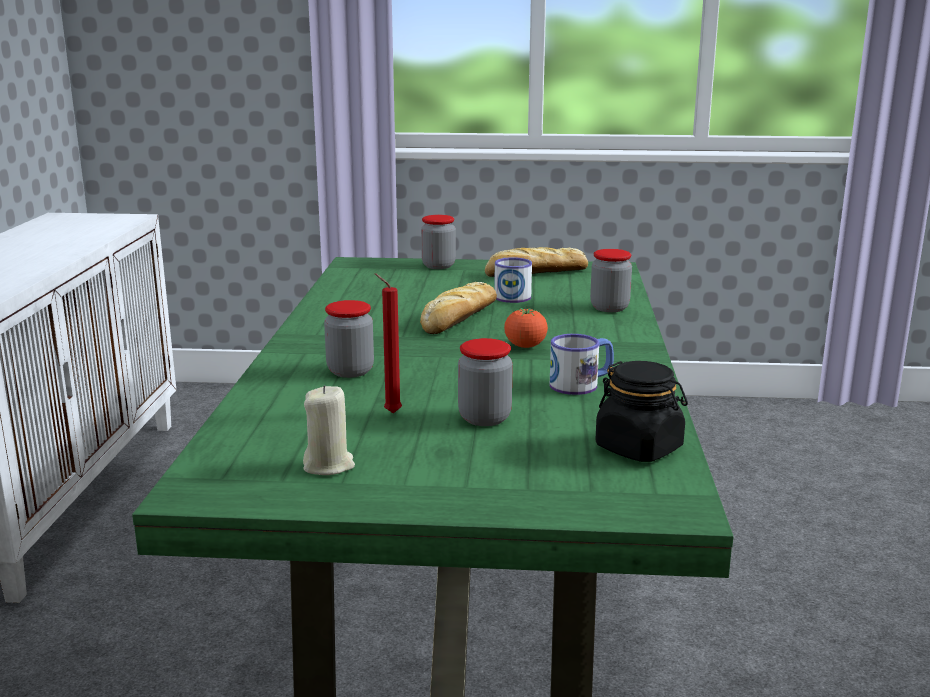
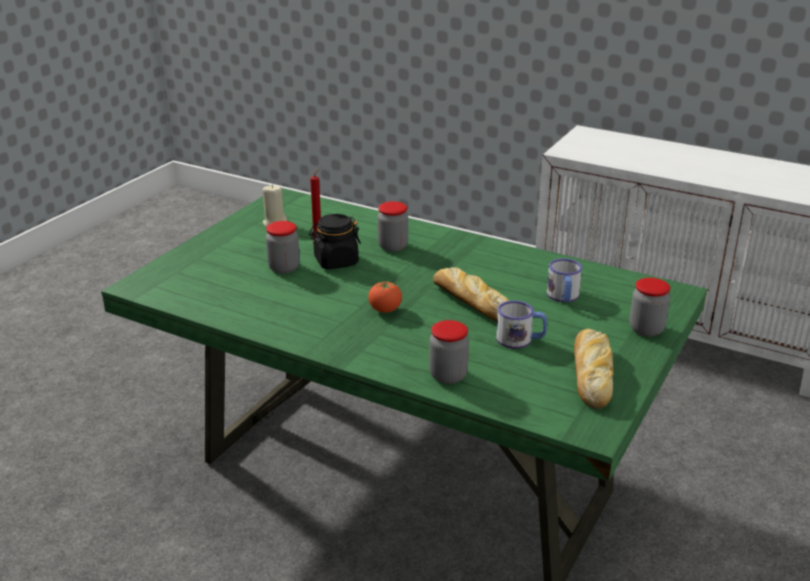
camera: 115 degrees right, 10 degrees up
(581, 384) = (299, 309): mug -> mug (563, 297)
(639, 448) = (199, 297): black jar -> black jar (336, 261)

